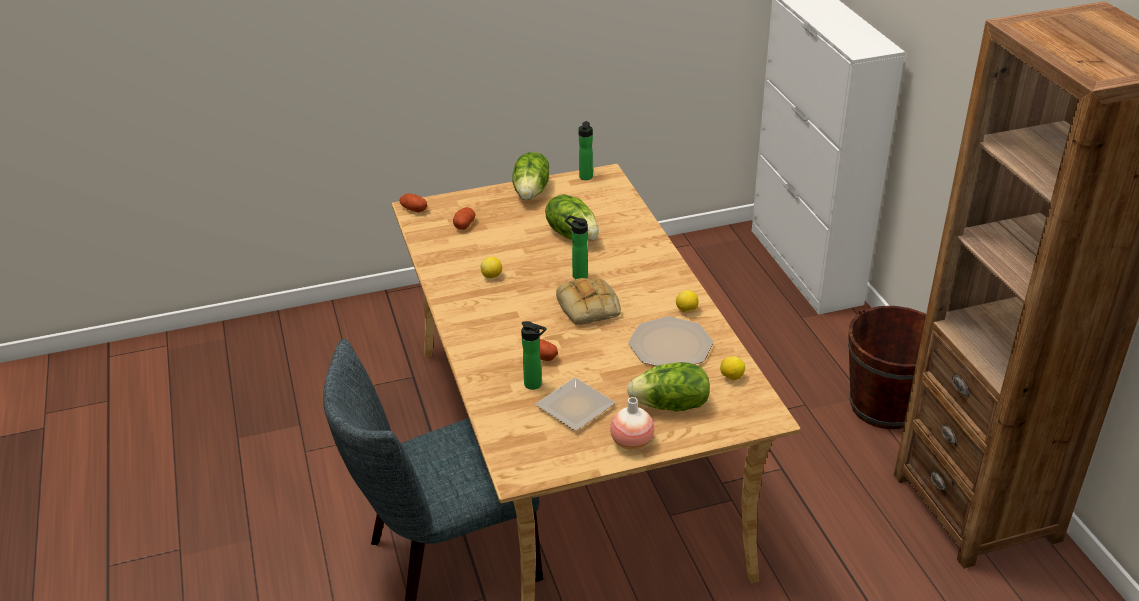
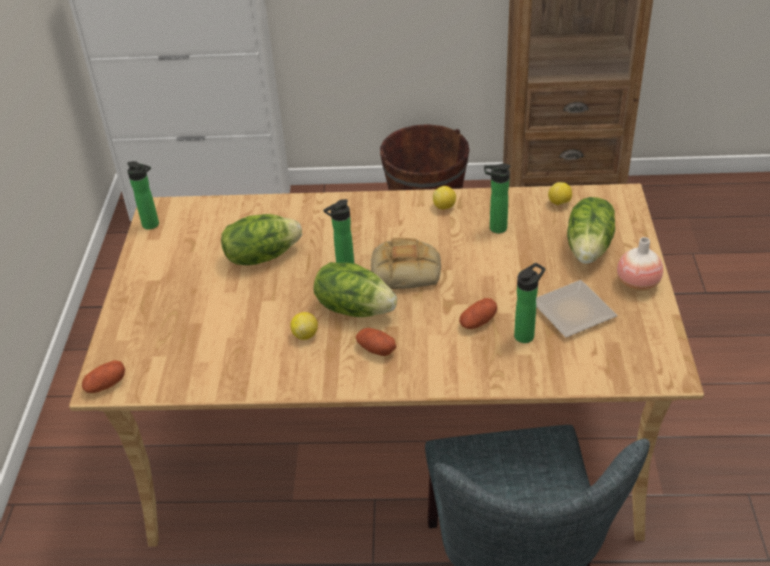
camera: 70 degrees left, 5 degrees up
(464, 224) = (178, 341): potato -> potato (376, 349)
(532, 192) = (148, 272): lettuce -> lettuce (354, 308)
(671, 344) = (495, 228): plate -> bottle

